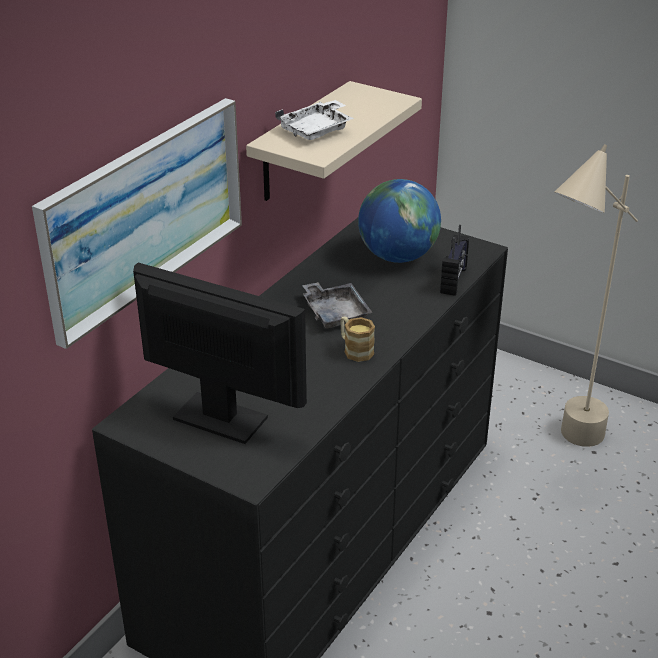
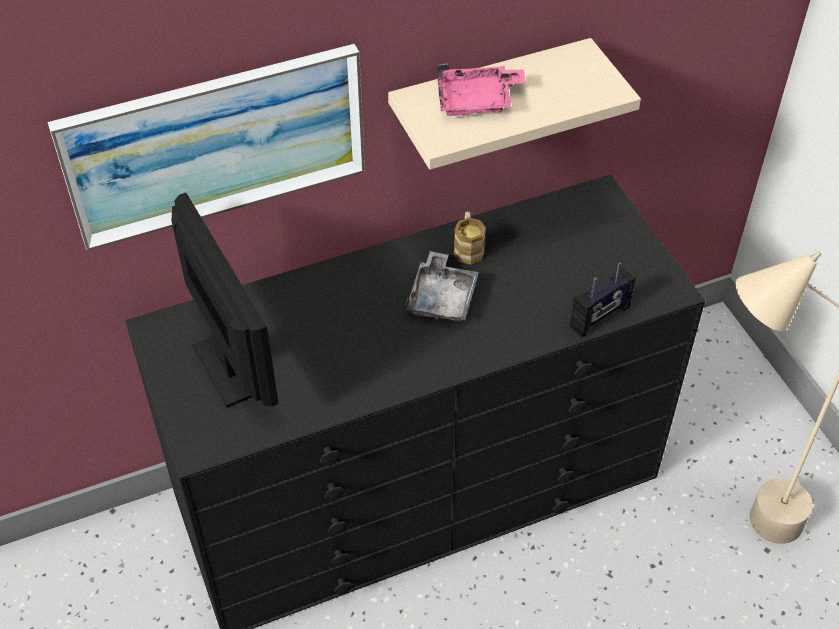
camera: 35 degrees right, 15 degrees up
(317, 130) = (477, 101): white tray -> pink tray
(355, 349) = (418, 353): mug -> mug (468, 247)
(397, 256) = (572, 256): globe -> none

